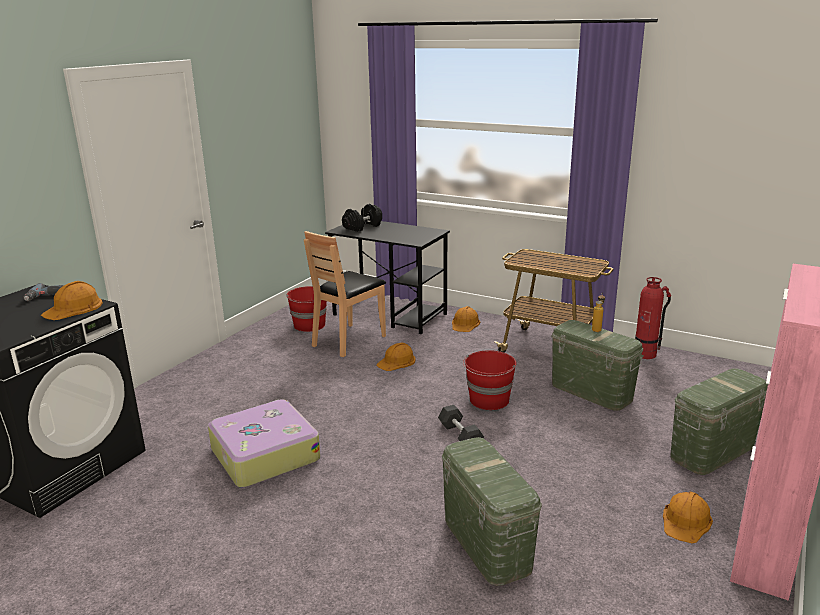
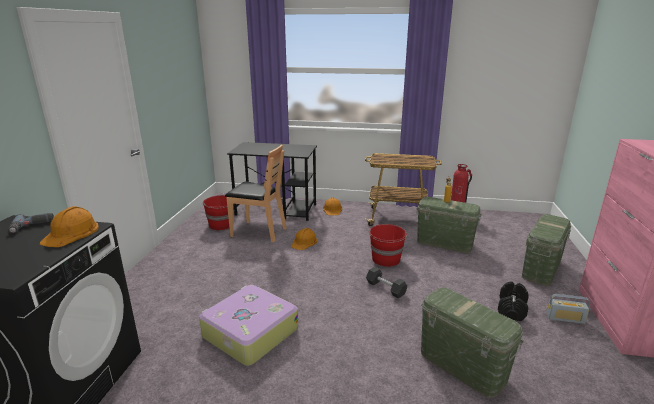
camera: 20 degrees left, 0 degrees up
(349, 340) = (258, 232): brown chair -> brown chair turned 90 degrees counterclockwise
(362, 227) = (252, 147): black dumbbell -> black dumbbell (511, 309)
(686, 521) = (565, 318): orange hard hat -> radio

